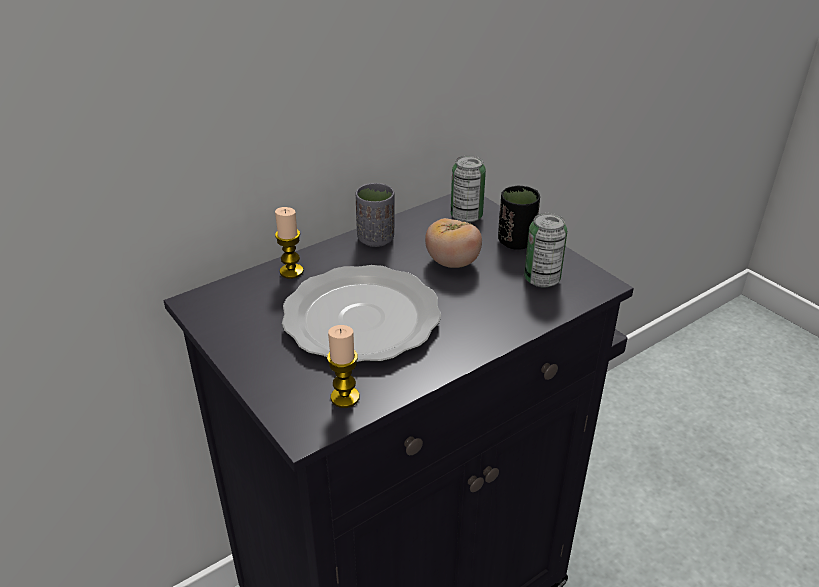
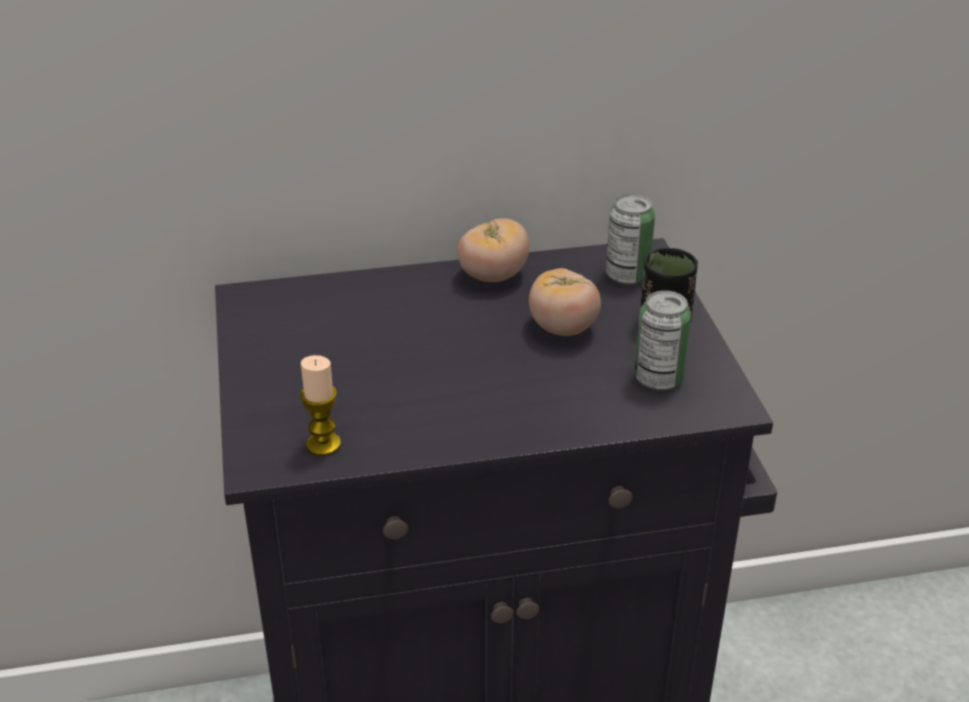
camera: 25 degrees right, 0 degrees up
(291, 271) = (369, 289): candle -> none
(362, 316) = (408, 362): plate -> none
(376, 239) = (493, 276): grey cup -> tomato

